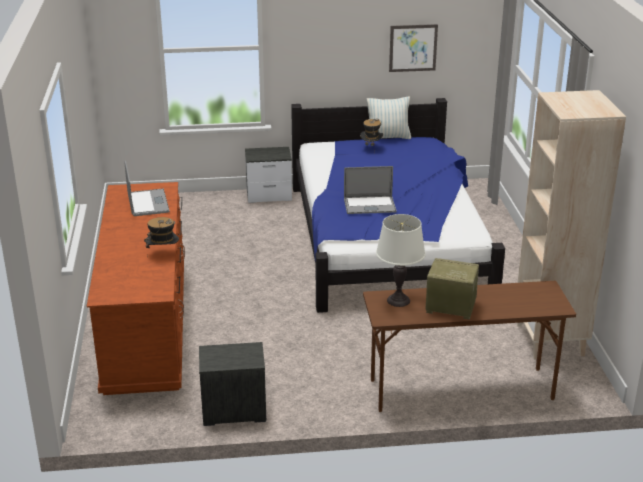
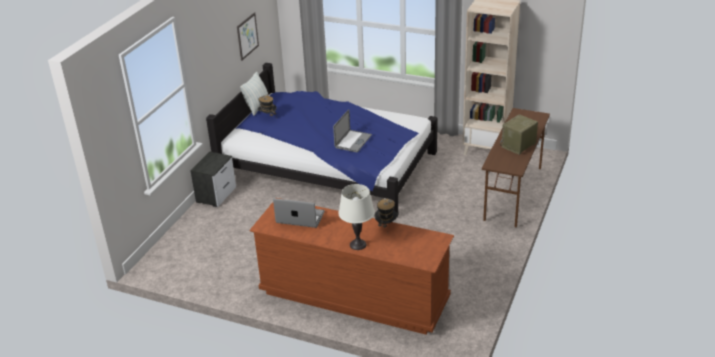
camera: 60 degrees left, 5 degrees up
(233, 410) = (479, 281): nightstand -> none
(398, 300) = (500, 159): white table lamp -> white table lamp (358, 244)

